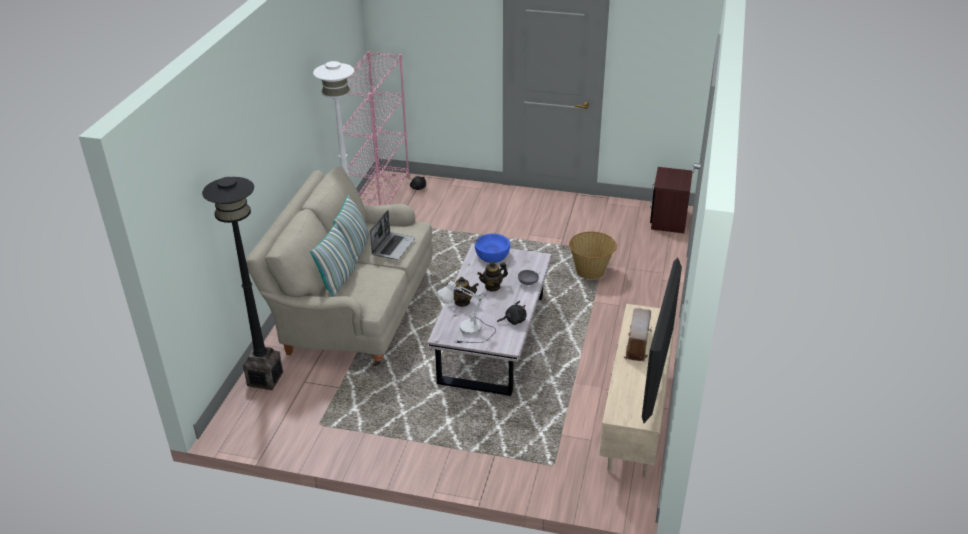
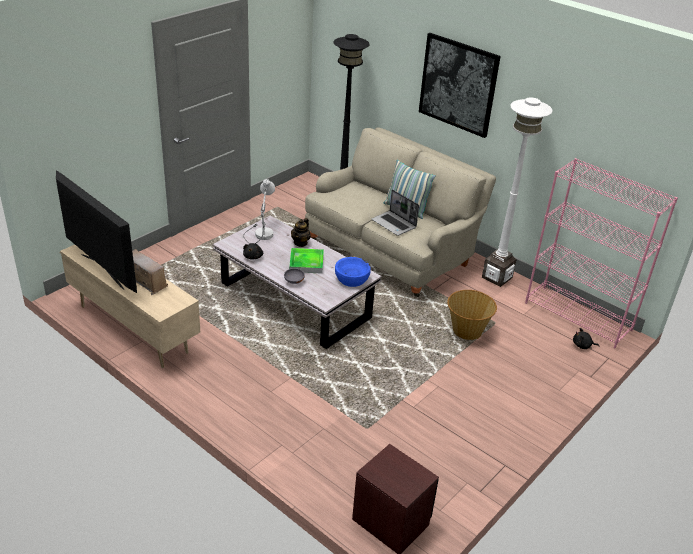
camera: 115 degrees right, 0 degrees up
(271, 128) = (458, 84): none -> picture
(338, 281) = (365, 190): pillow -> none
(492, 286) = (306, 263): teapot -> tray
(591, 271) = (339, 399): basket -> basket (467, 331)

